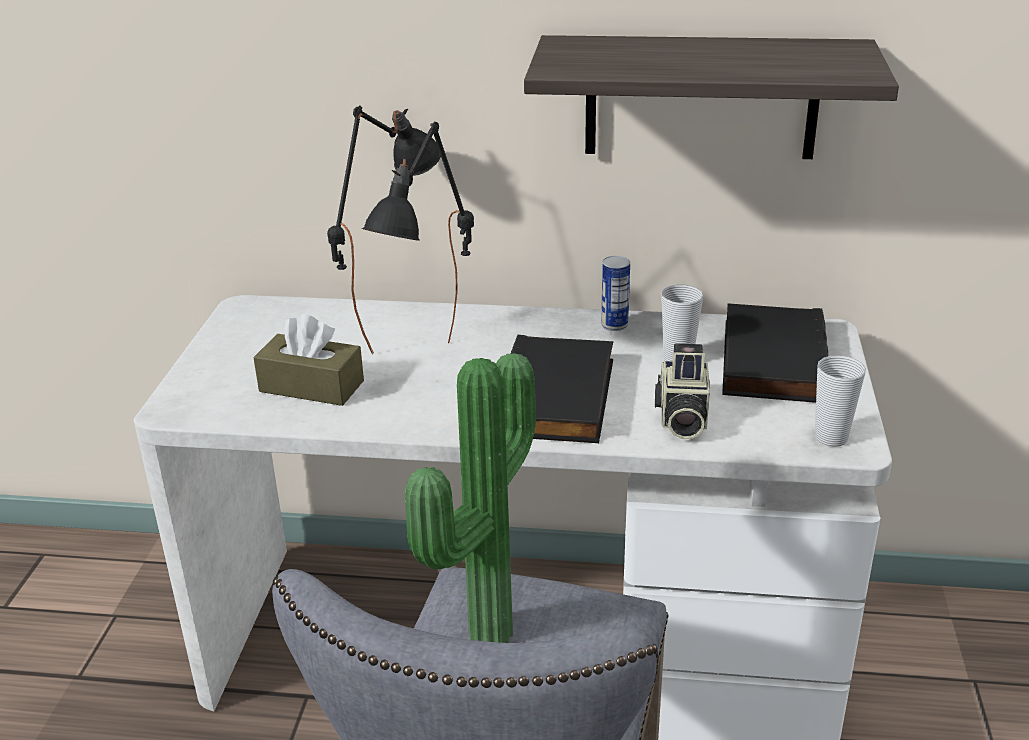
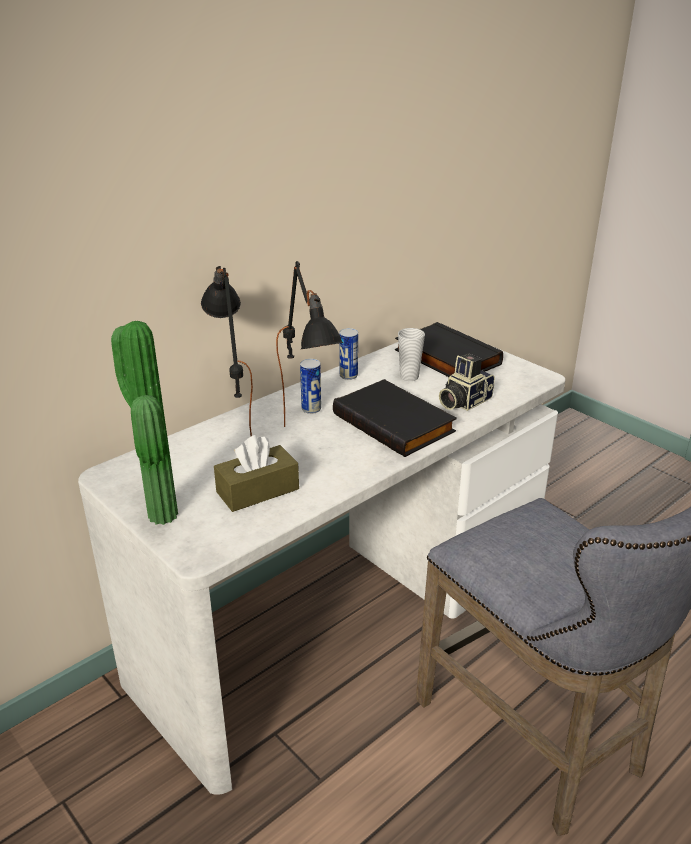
camera: 50 degrees left, 0 degrees up
(482, 631) = (526, 553): potted plant -> potted plant (157, 517)
(507, 339) = (311, 409): none -> can
(681, 418) = (463, 401): camera -> camera turned 90 degrees clockwise
(701, 97) = (362, 212): shelf -> none
(831, 438) = (529, 378): cup -> none

